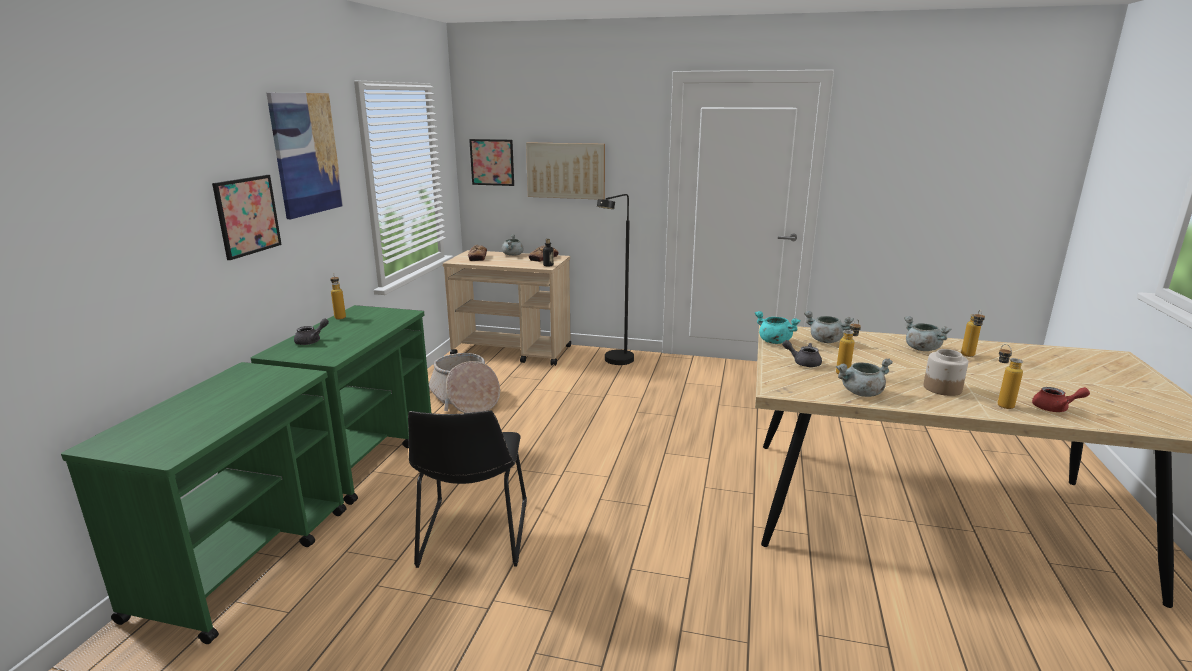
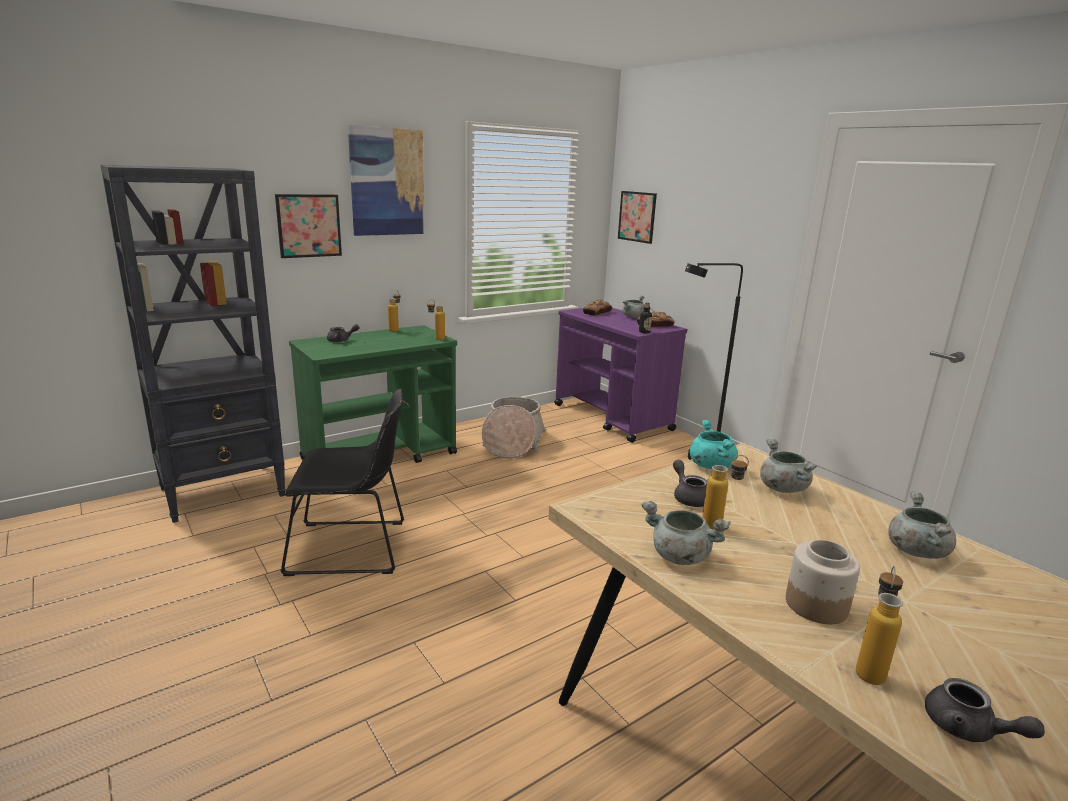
camera: 40 degrees right, 0 degrees up
(245, 560) = (224, 492): green cart -> black bookcase
(473, 536) = (353, 548): black chair -> black chair turned 135 degrees counterclockwise
(513, 351) = (613, 417): beige cart -> purple cart
(566, 170) = (699, 231): picture -> none
(969, 356) = (981, 592): bottle -> bottle (436, 339)
(1055, 408) = (968, 730): red teapot -> grey teapot

